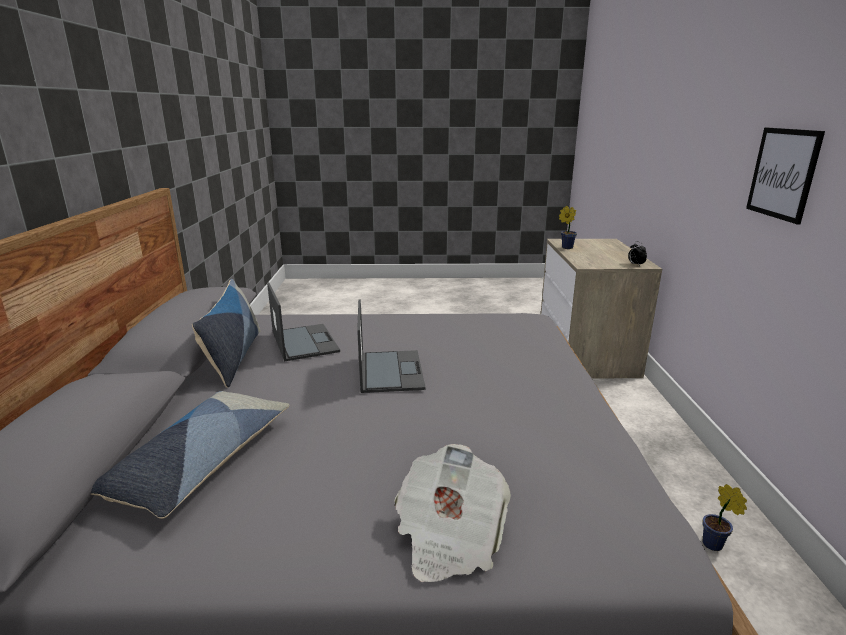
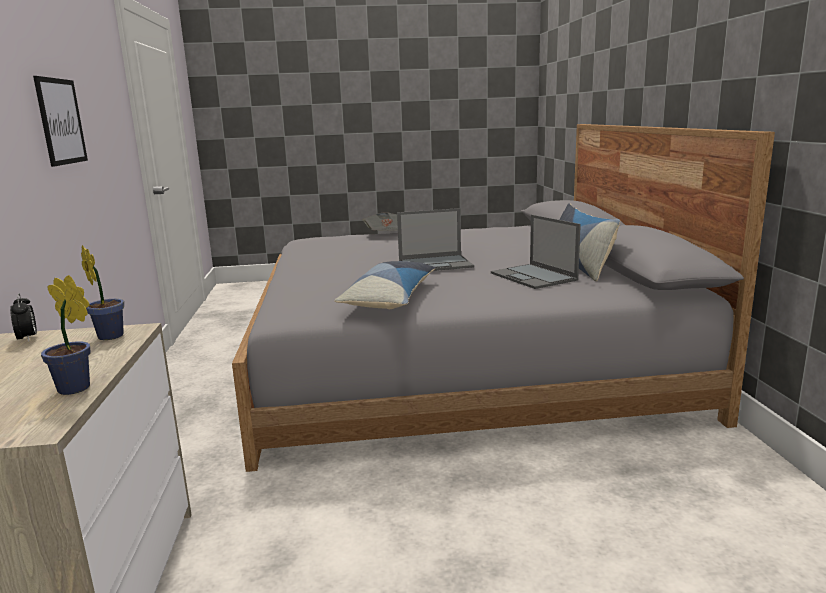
camera: 175 degrees right, 5 degrees down
(200, 461) = (513, 238): pillow -> pillow (390, 298)
(390, 371) = (436, 264): laptop -> laptop turned 90 degrees counterclockwise
(715, 546) = (206, 367): potted plant -> potted plant (109, 335)

